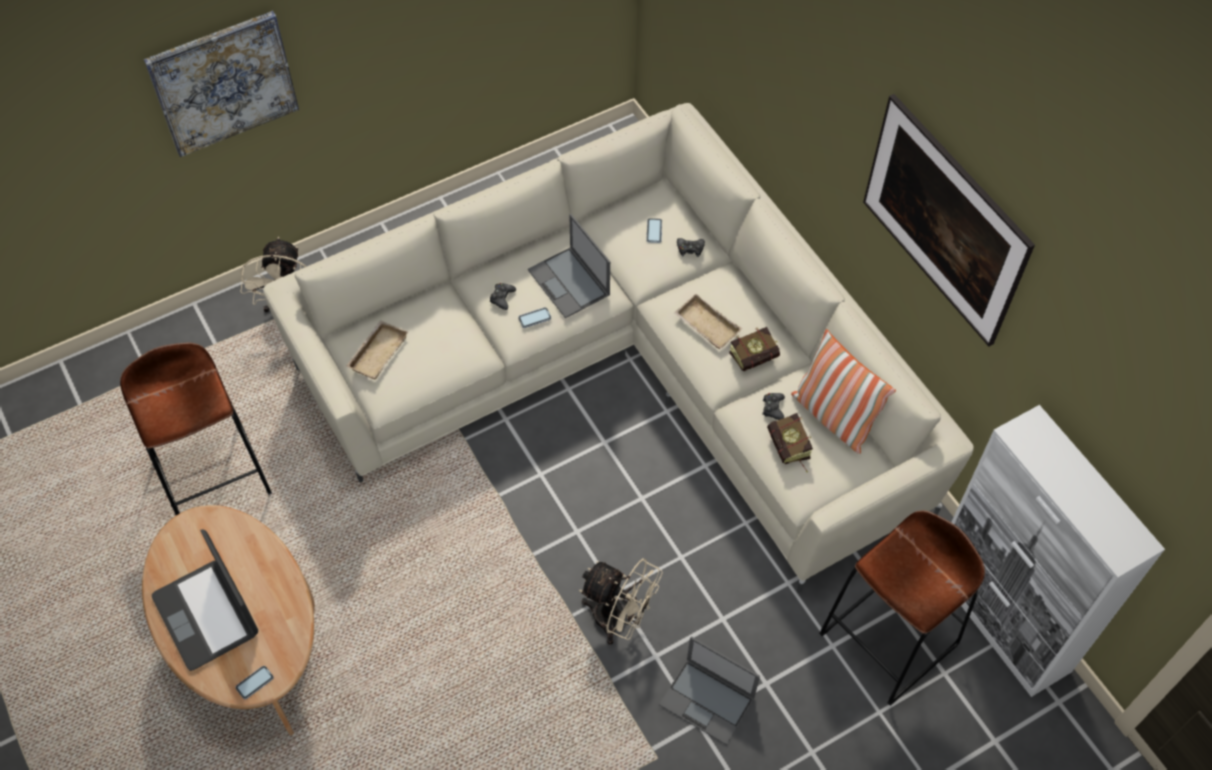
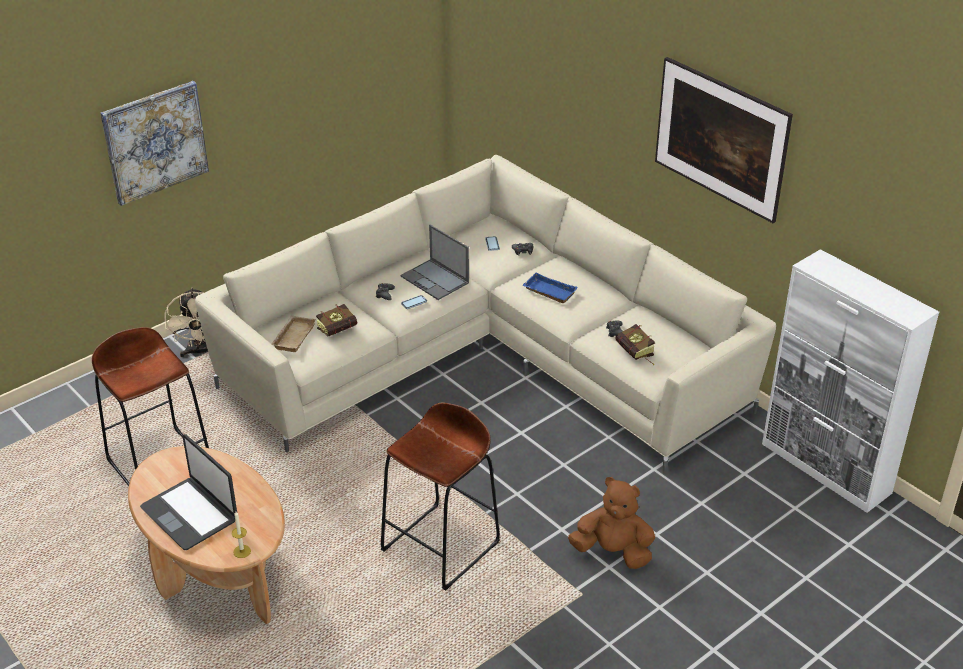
camera: 10 degrees left, 20 degrees down
(254, 683) = (242, 551): phone -> candle
(618, 620) = (524, 510): beige fan -> none
(705, 326) = (548, 292): beige tray -> blue tray
(708, 701) = (613, 552): laptop -> brown plush toy
(758, 356) = (594, 304): book -> book (341, 329)
(833, 417) = (663, 331): pillow -> none
(889, 639) = (744, 493): brown stool -> brown stool (441, 546)

